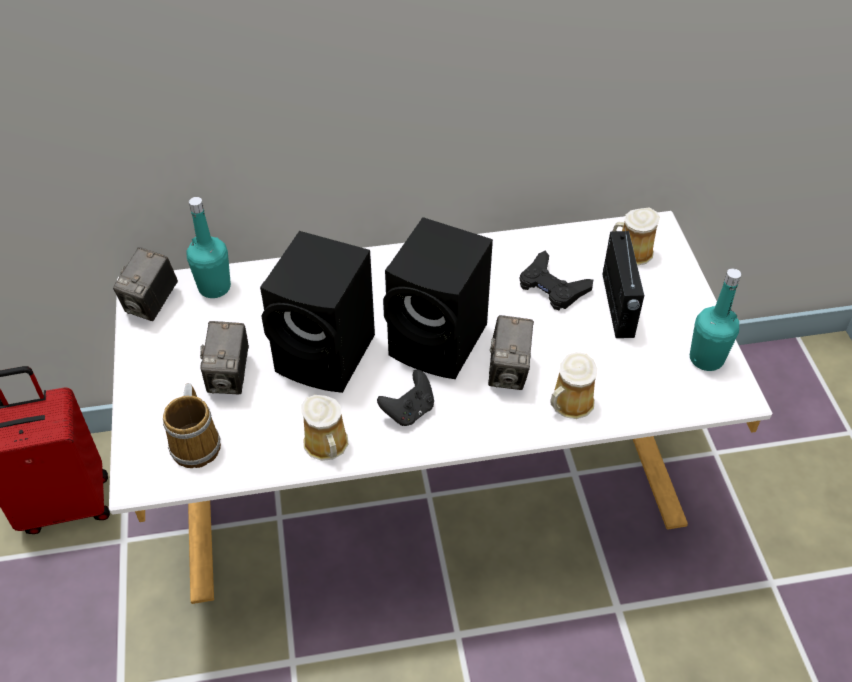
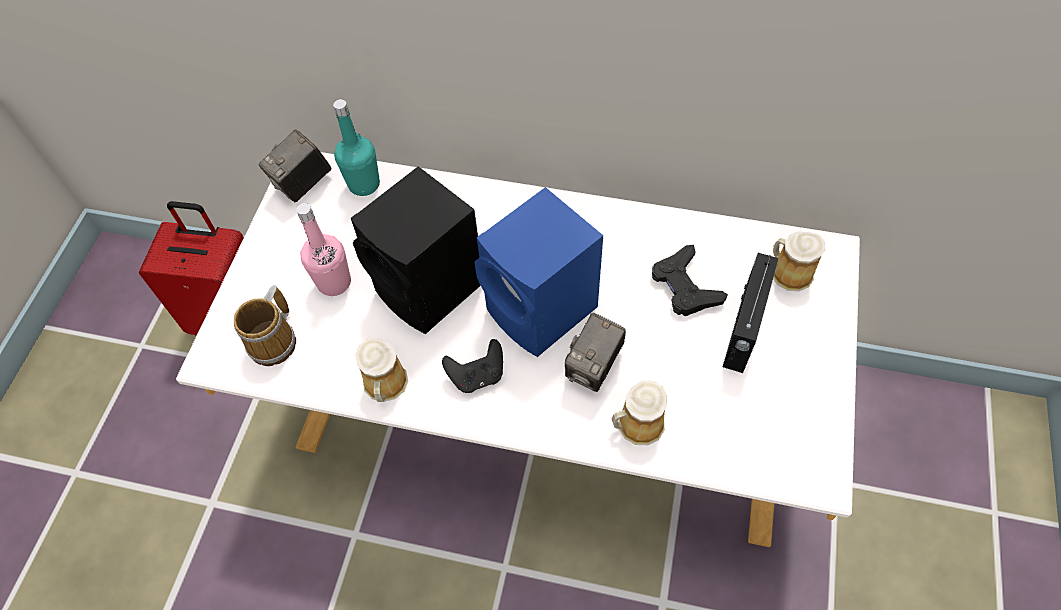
camera: 25 degrees right, 10 degrees up
(230, 377) = (334, 282): camera -> pink bottle
(441, 342) = (543, 312): black speaker -> blue speaker
(706, 359) = (809, 424): turquoise bottle -> none

